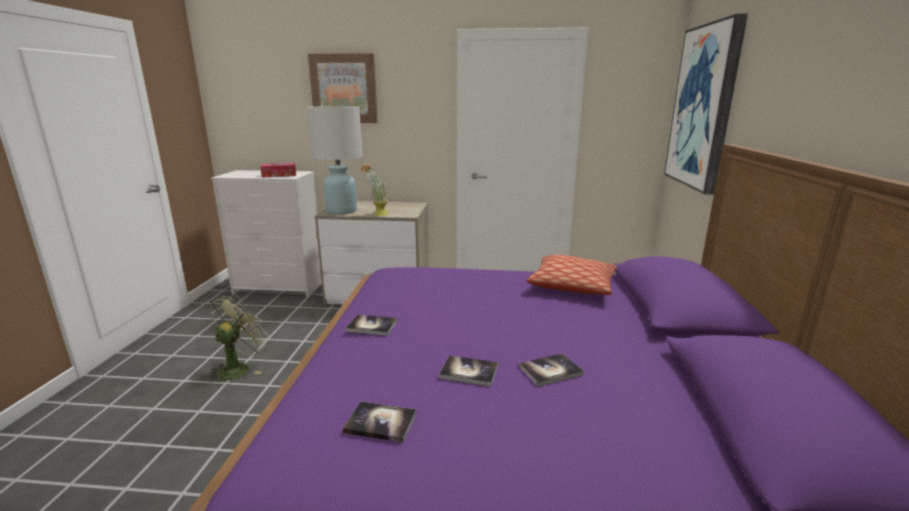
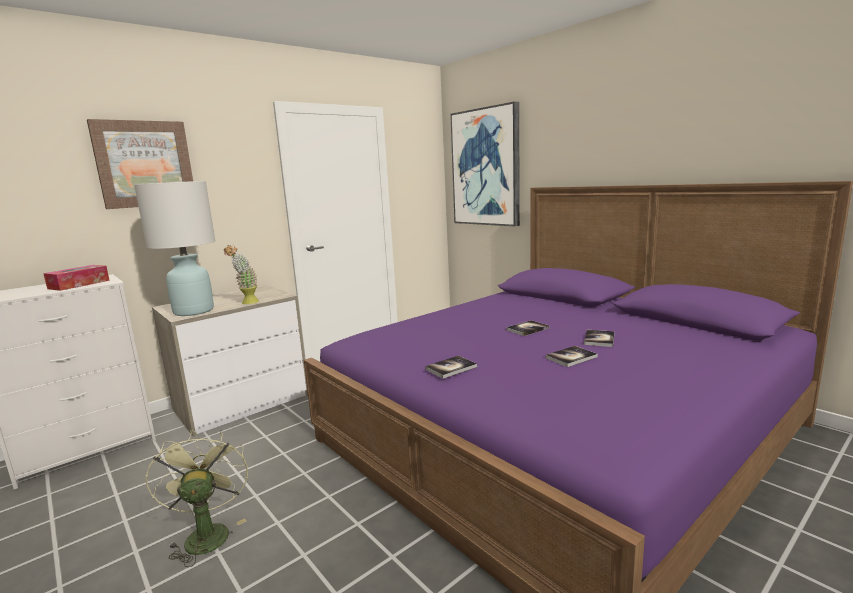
camera: 45 degrees left, 5 degrees down
(380, 423) = (602, 397): book -> book (527, 329)
(572, 286) = (499, 304): pillow -> none

